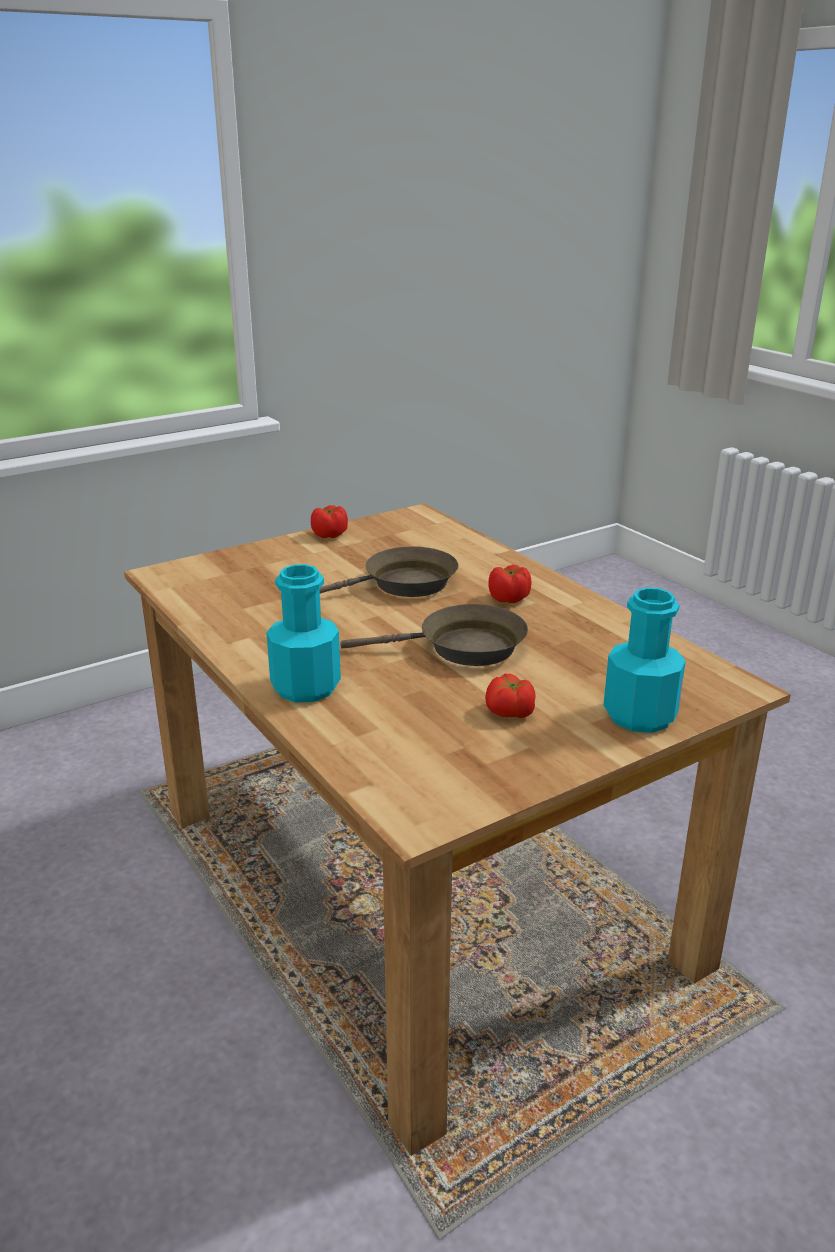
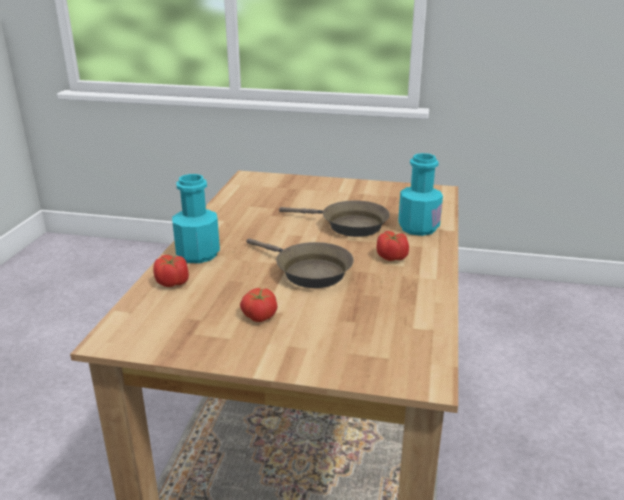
camera: 45 degrees right, 0 degrees up
(330, 535) = (365, 185): tomato -> tomato (172, 283)
(639, 715) = (323, 358): turquoise bottle -> turquoise bottle (418, 228)

